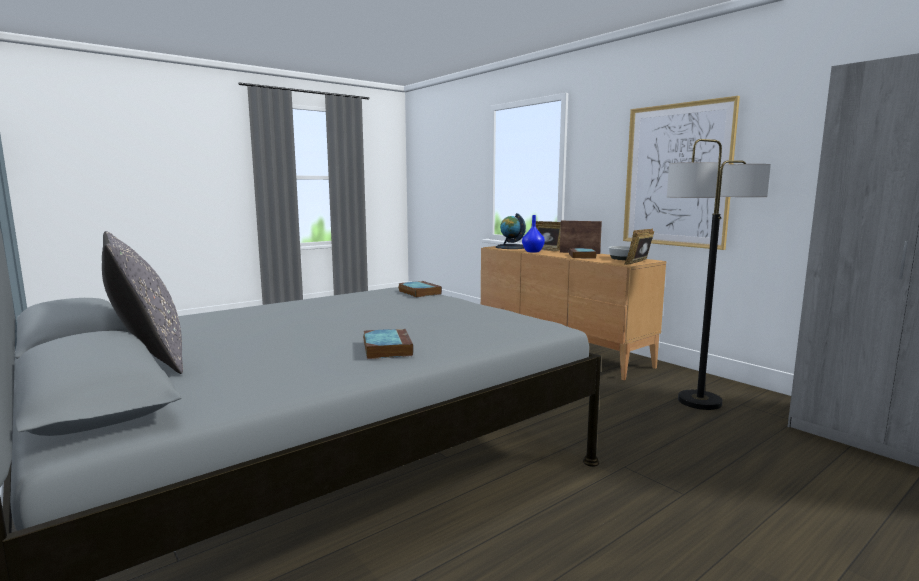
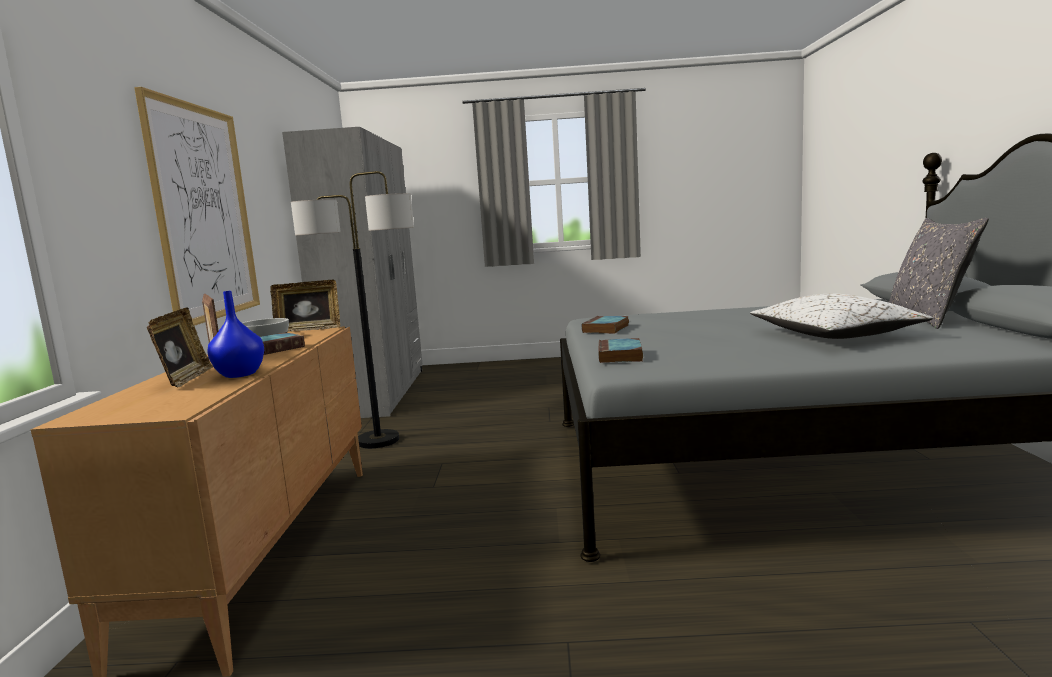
camera: 140 degrees left, 0 degrees up
(272, 321) = (834, 335): none -> white pillow
(386, 348) = (737, 312): book -> book (606, 329)
(511, 247) = (161, 404): globe -> none

